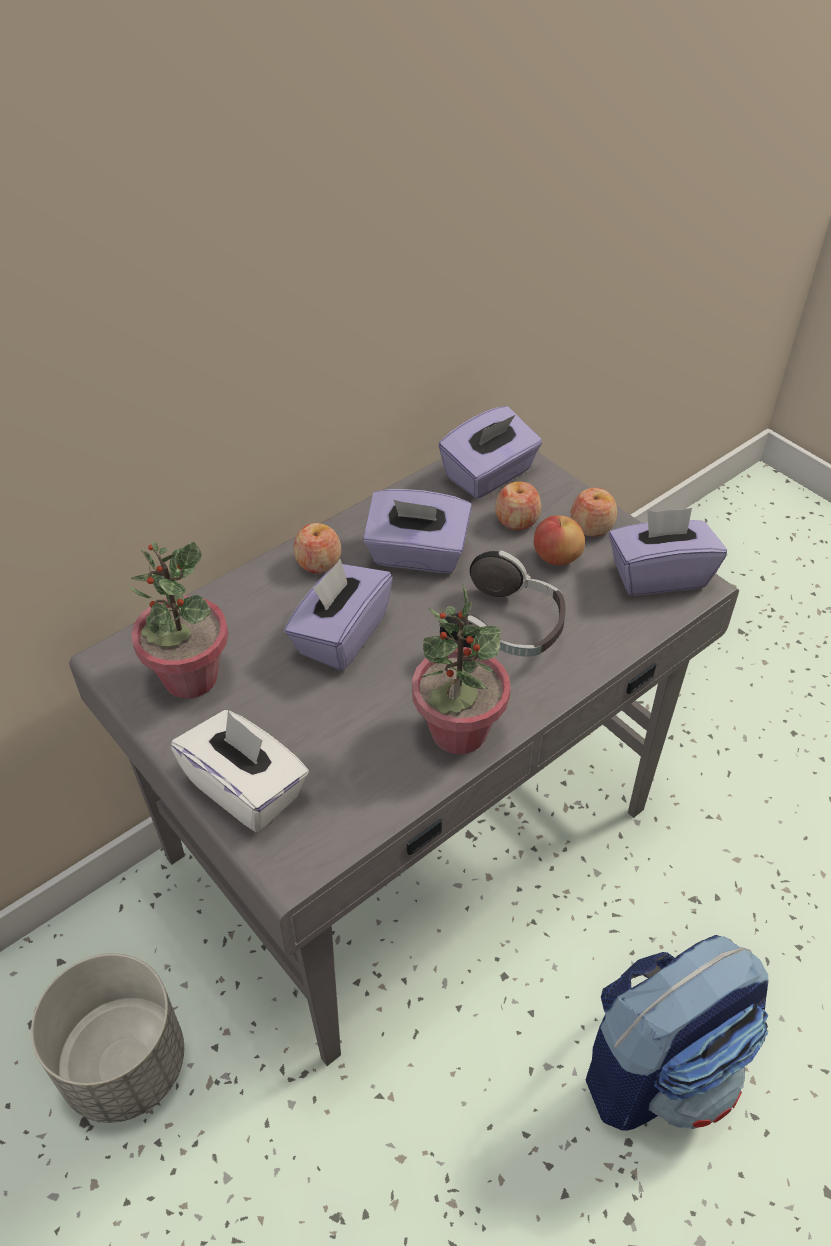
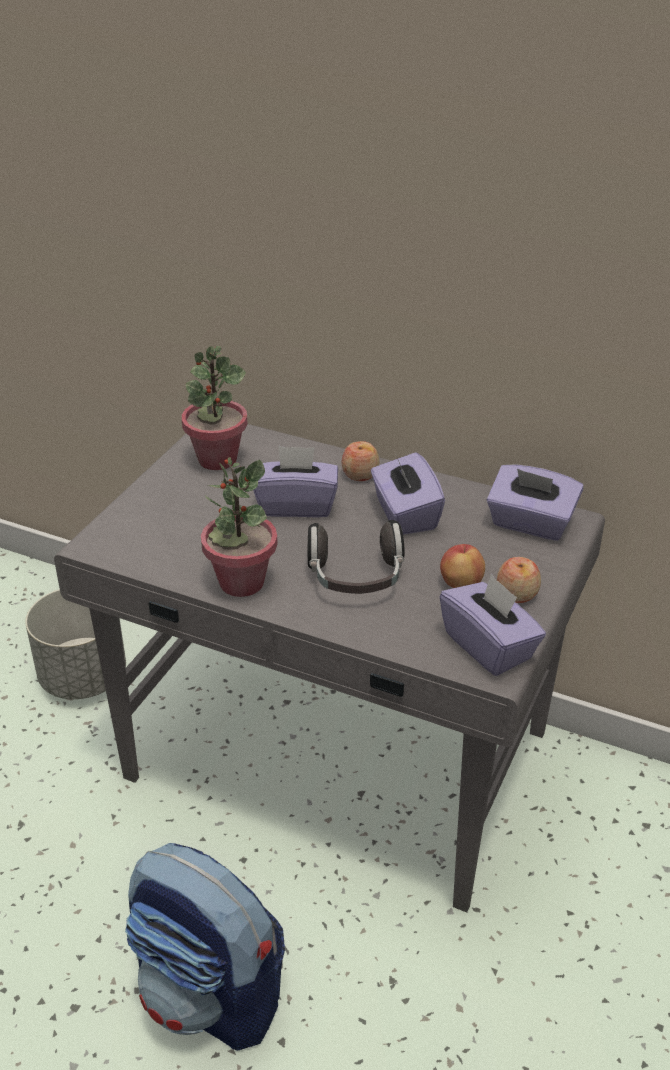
camera: 65 degrees right, 10 degrees down
(246, 789) = (141, 509): white tissue box -> none
(516, 520) = (488, 552): apple -> none

